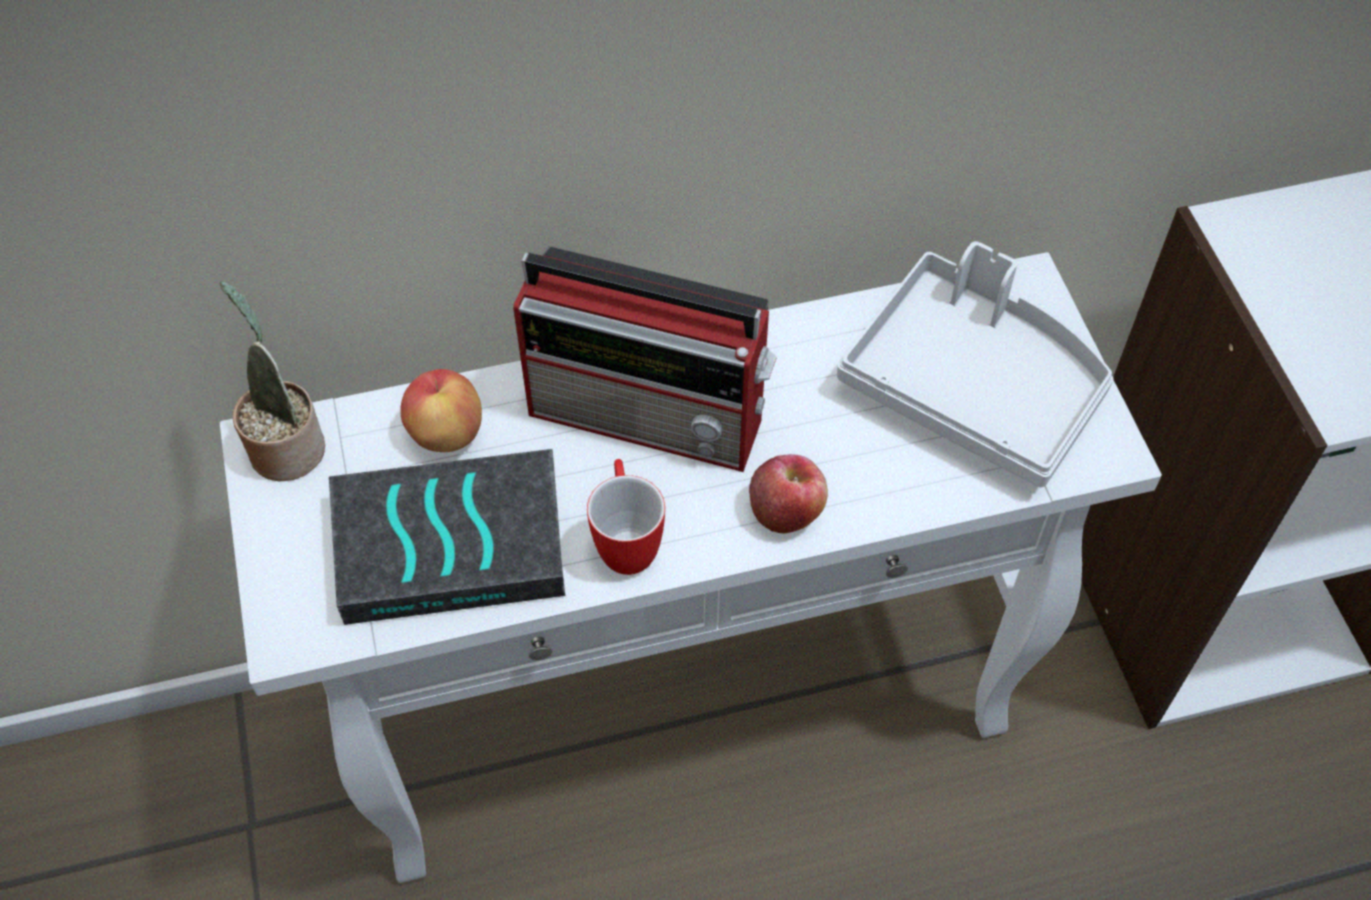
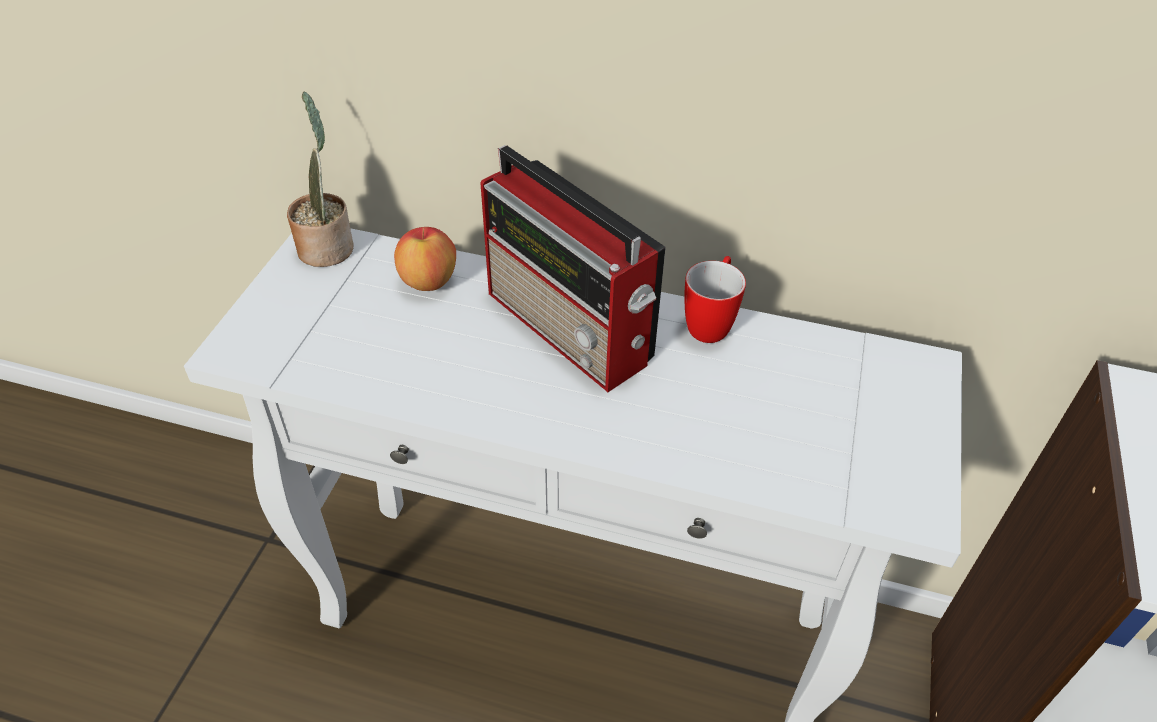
camera: 30 degrees right, 10 degrees down
(453, 542) = (375, 344): book -> none
(626, 540) = (489, 397): mug -> mug (711, 322)
(786, 511) = (619, 432): apple -> none
(974, 386) = (833, 415): grey tray -> none

